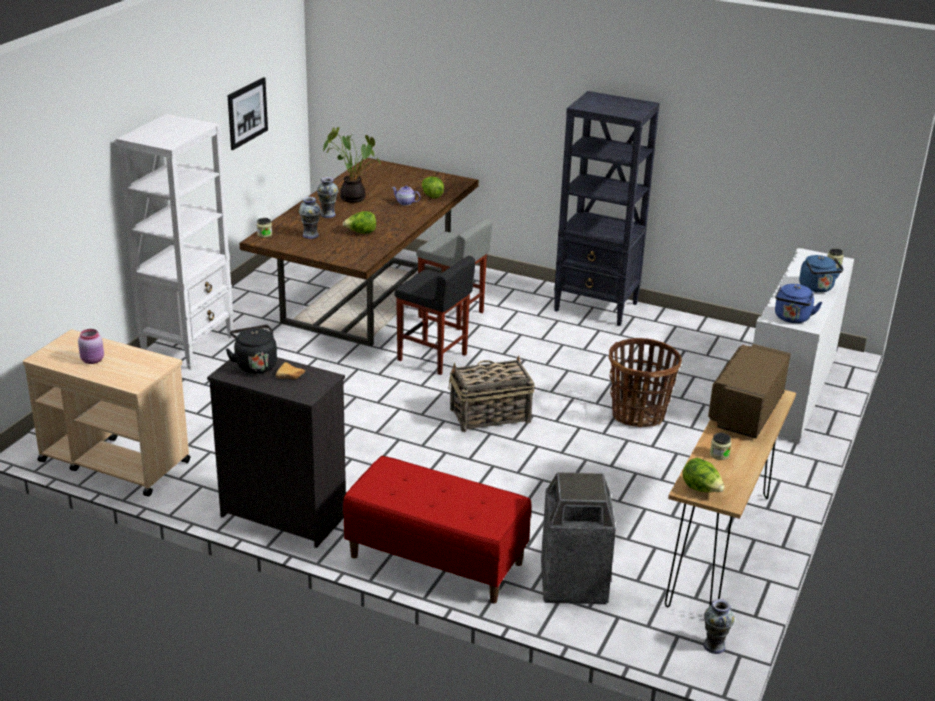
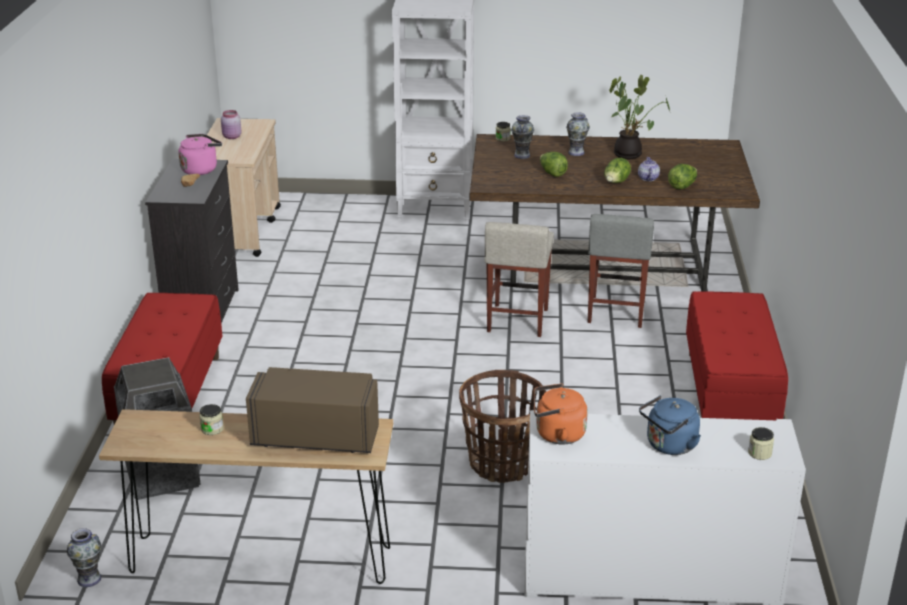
camera: 70 degrees right, 0 degrees up
(247, 113) = (614, 37): picture -> none
(254, 365) = (201, 169): black kettle -> pink kettle
(433, 357) = (517, 321): black stool -> beige stool
(489, 415) = (429, 373): basket -> none
(596, 307) = (729, 394): black bookcase -> red bench
(701, 489) = (137, 426): lettuce -> lettuce (616, 183)
(792, 318) = (557, 434): blue kettle -> orange kettle

